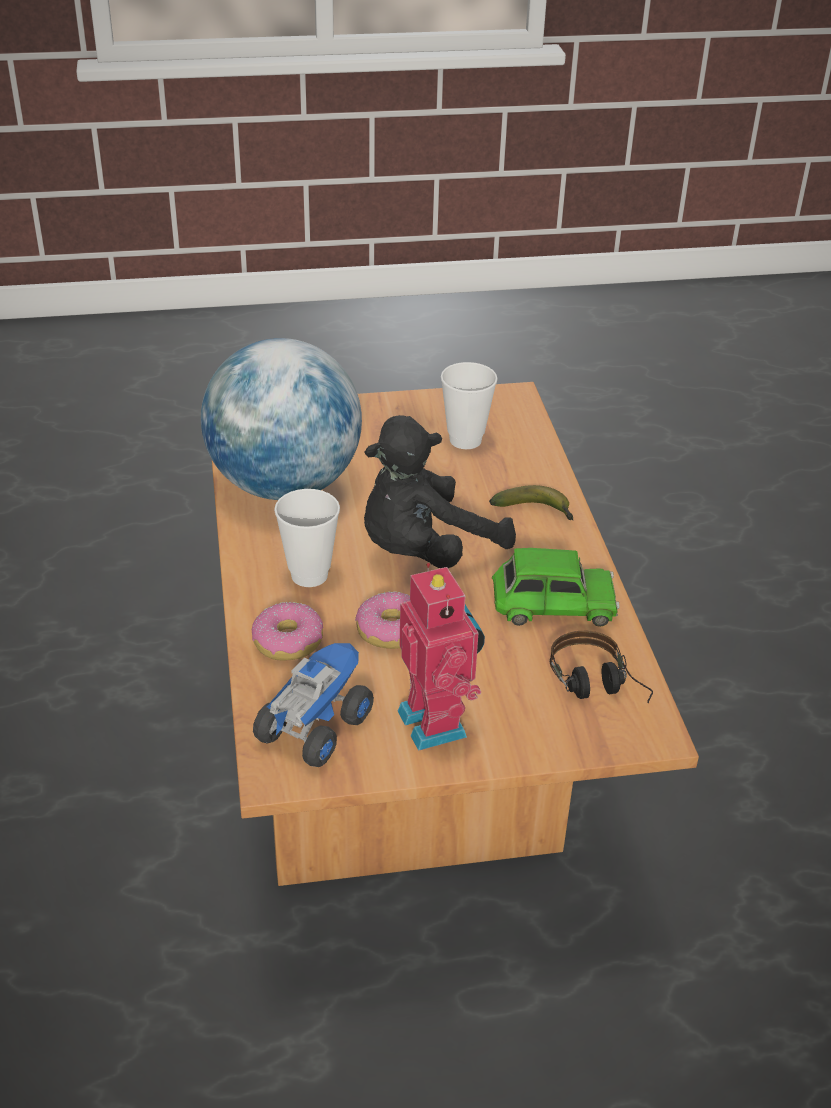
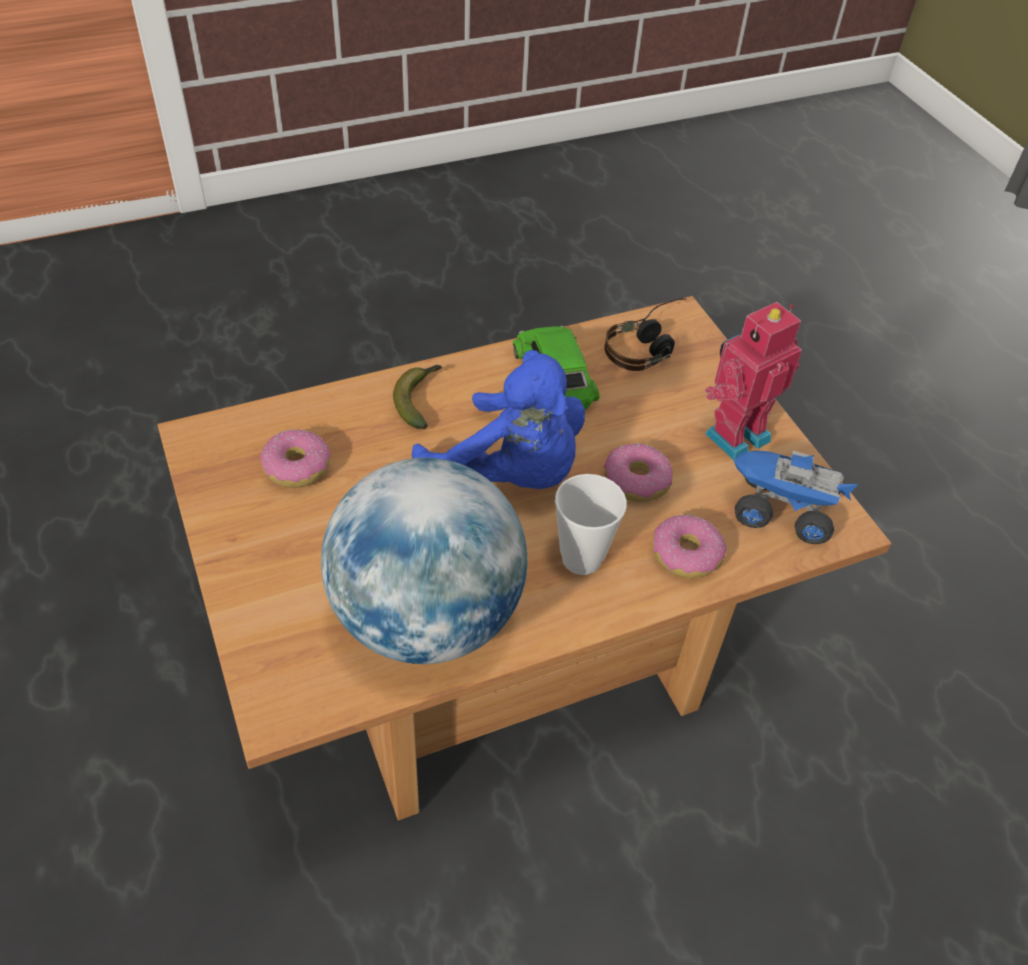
camera: 105 degrees left, 10 degrees up
(424, 551) = (510, 473): black plush toy -> blue plush toy
(465, 440) = (297, 467): cup -> donut

